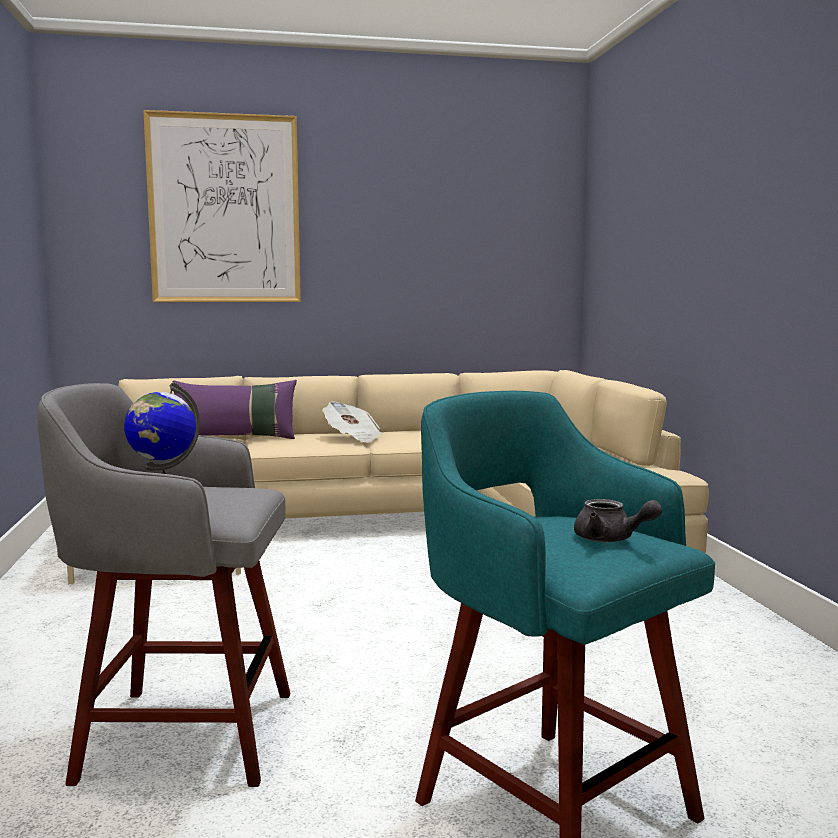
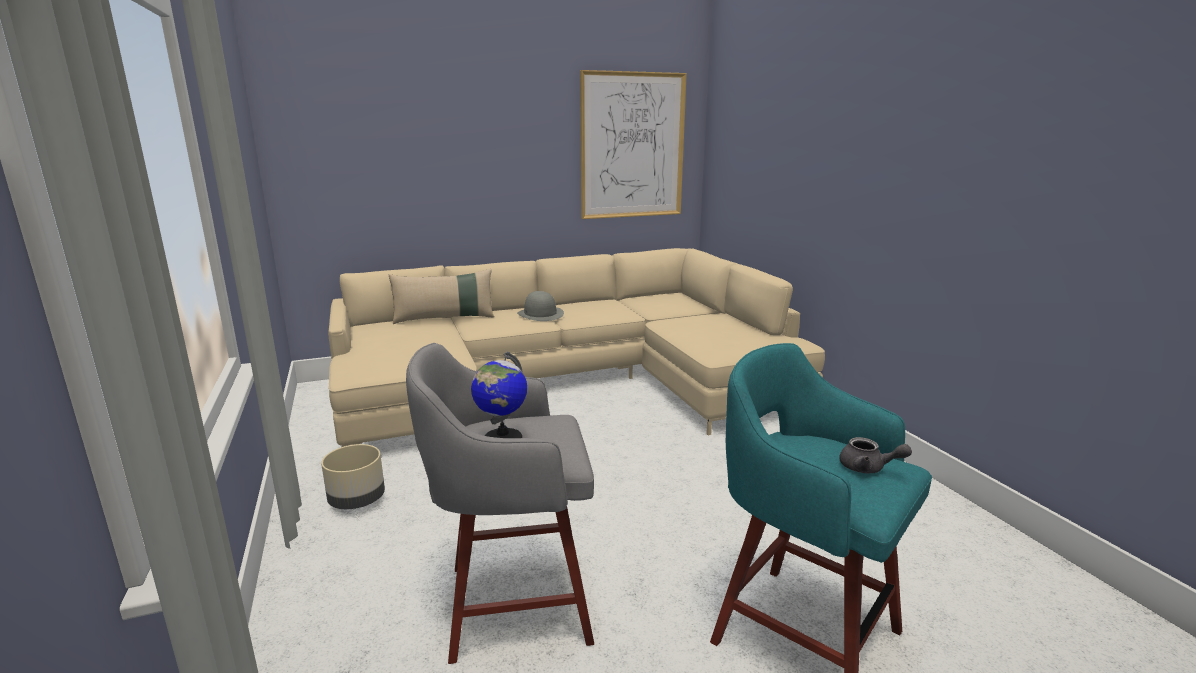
camera: 10 degrees left, 10 degrees up
(60, 621) = (357, 500): none -> beige planter
(224, 209) = (418, 122): picture -> picture (632, 146)
(235, 438) = (444, 318): purple pillow -> beige pillow
(353, 438) = (540, 314): newspaper -> grey hat

